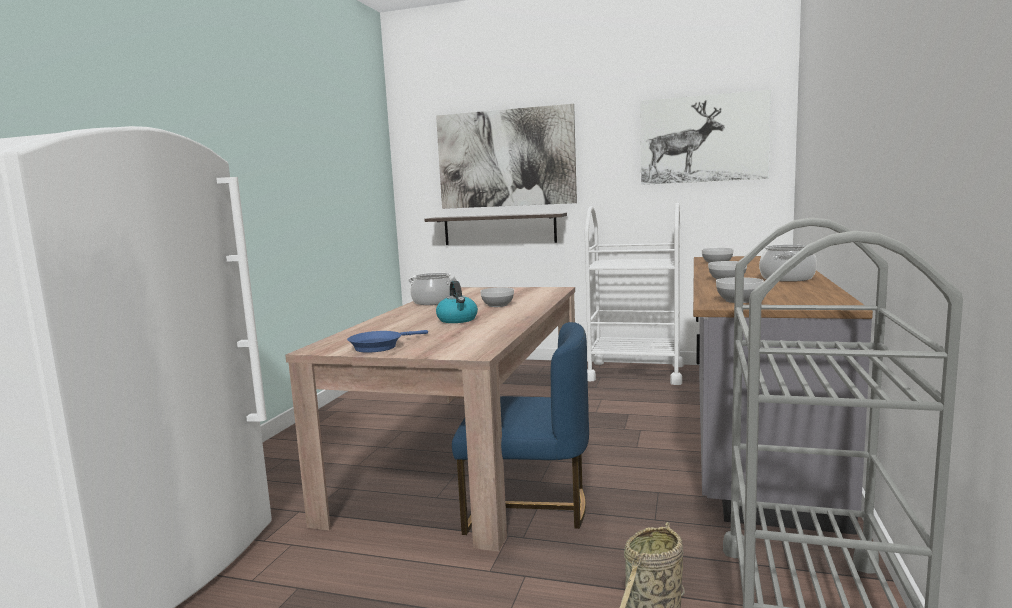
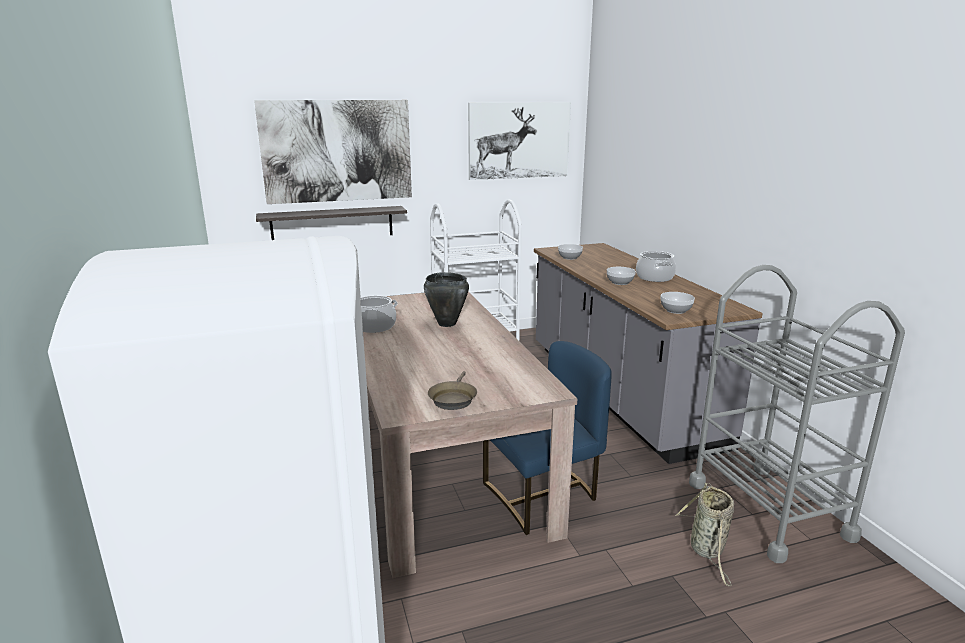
camera: 35 degrees left, 10 degrees up
(379, 346) = (453, 399): blue frying pan -> brown frying pan
(457, 320) = (451, 350): kettle -> none
(497, 305) = (446, 324): bowl -> black cooking pot

